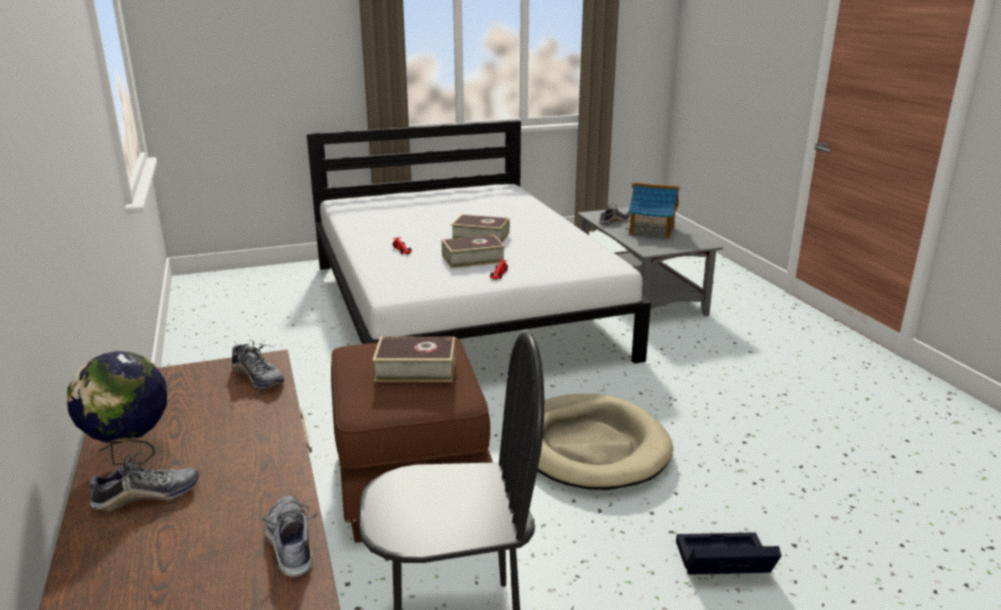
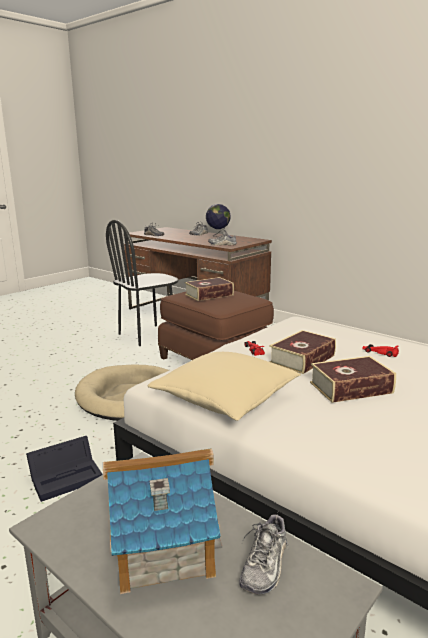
camera: 150 degrees right, 5 degrees down
(573, 249) = (225, 399): none -> beige pillow
(721, 563) = (45, 370): black storage box -> black storage box (67, 476)

